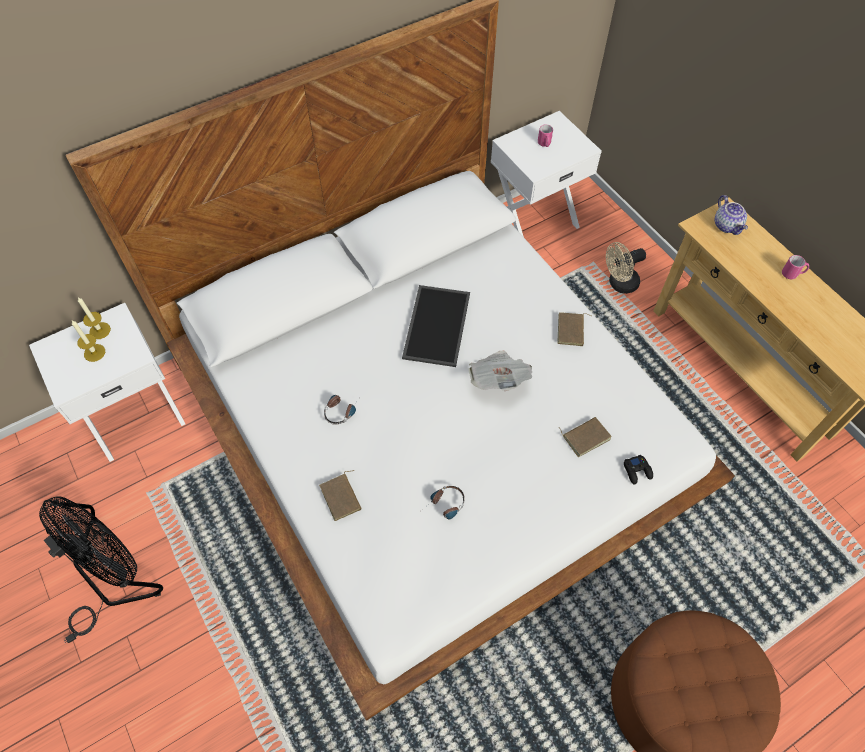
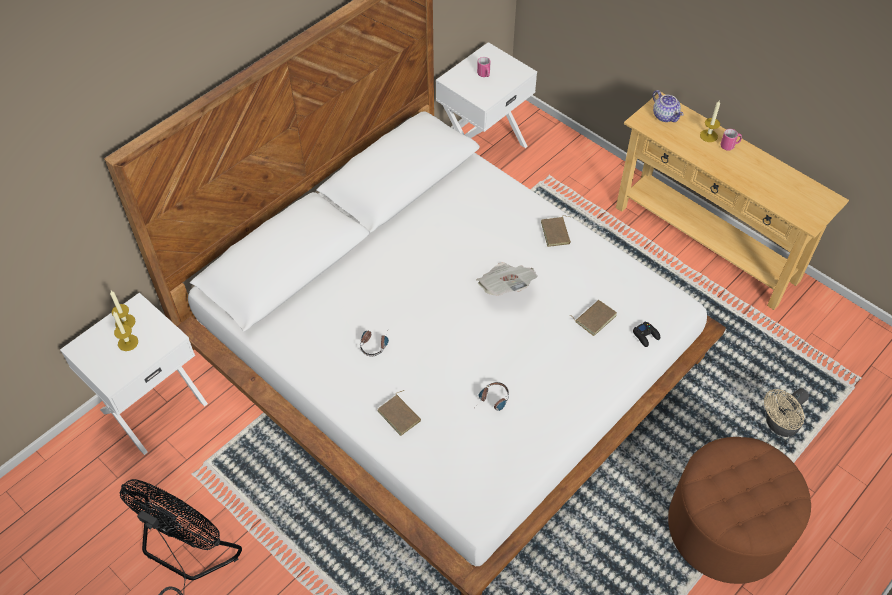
camera: 15 degrees left, 5 degrees down
(435, 324) = (434, 253): tray -> none
(619, 284) = (578, 190): beige fan -> beige fan (779, 426)
(770, 258) = (708, 136): none -> candle

